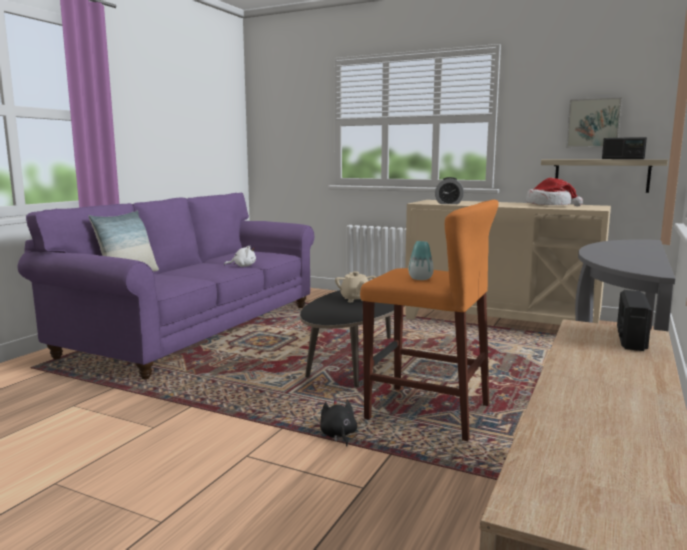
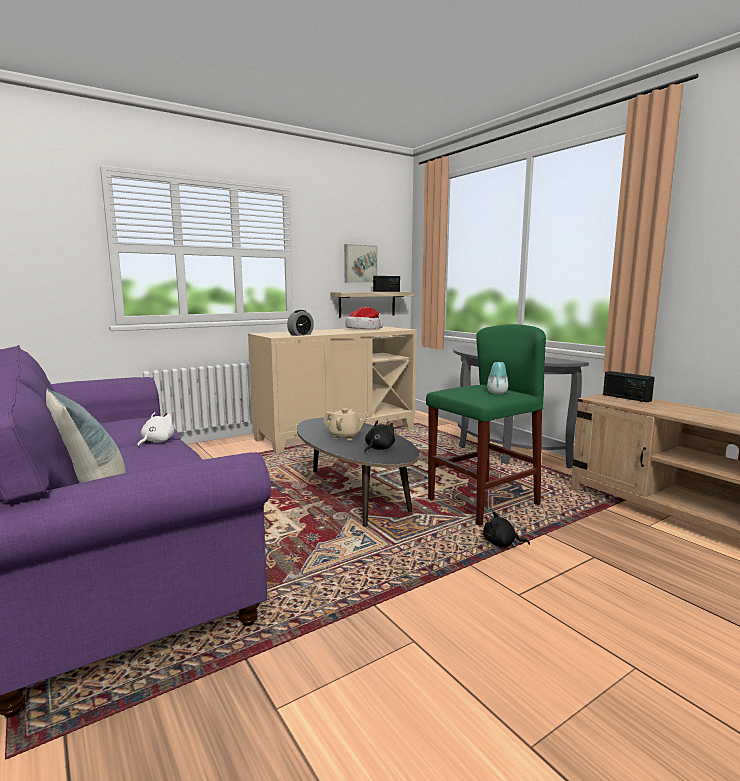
camera: 60 degrees left, 0 degrees up
(339, 311) = (378, 448): none -> black plush toy
(427, 412) = (483, 502): orange stool -> green stool

